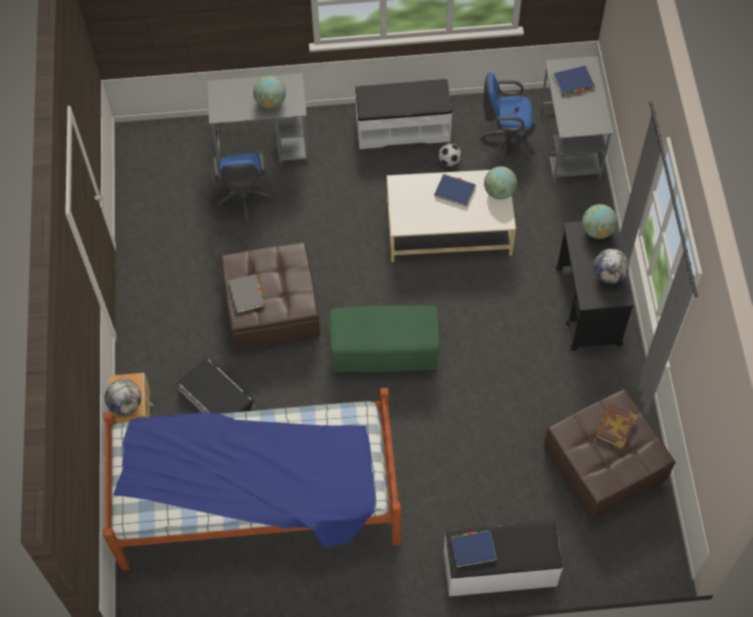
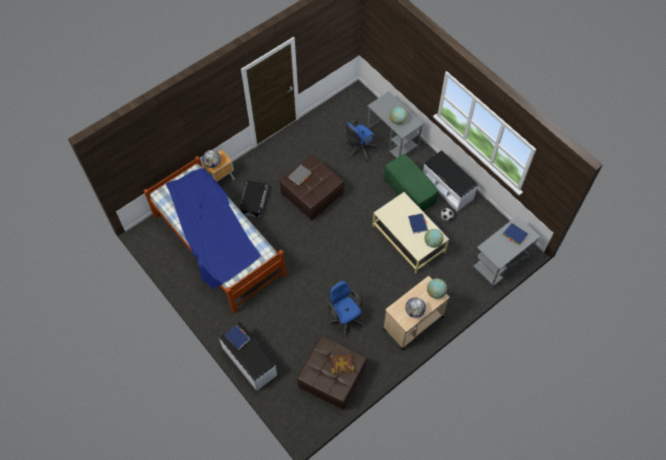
camera: 55 degrees right, 0 degrees up
(385, 351) = (324, 251): green ottoman -> green ottoman (409, 192)
(506, 138) = (479, 234): blue office chair -> blue office chair (345, 318)
(588, 307) = (413, 323): black cart -> beige cart

